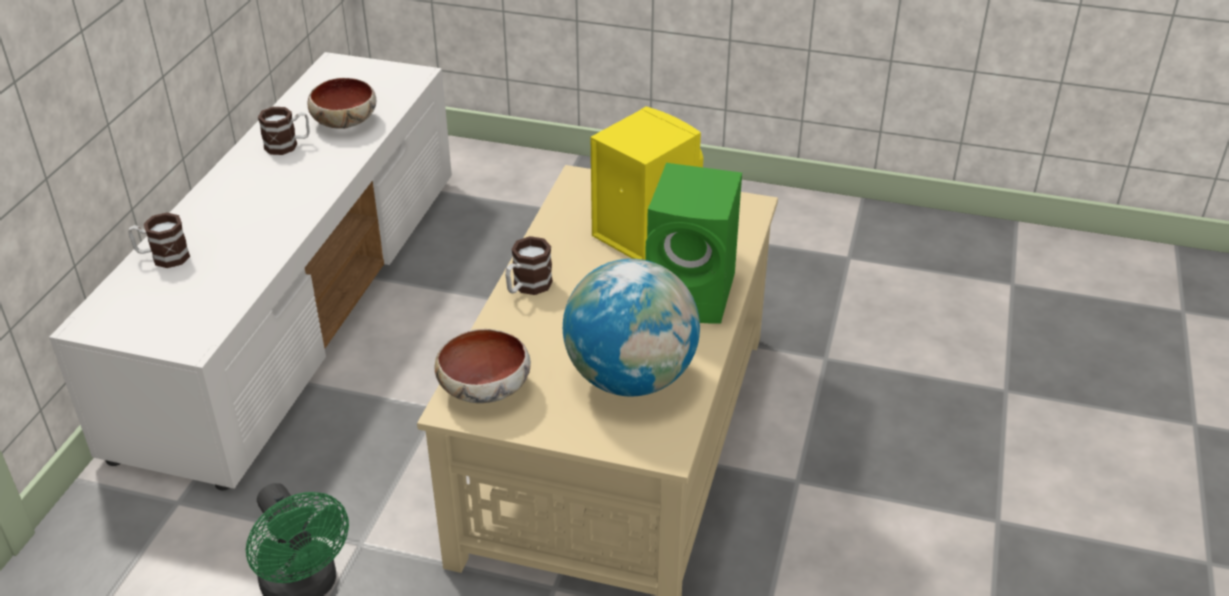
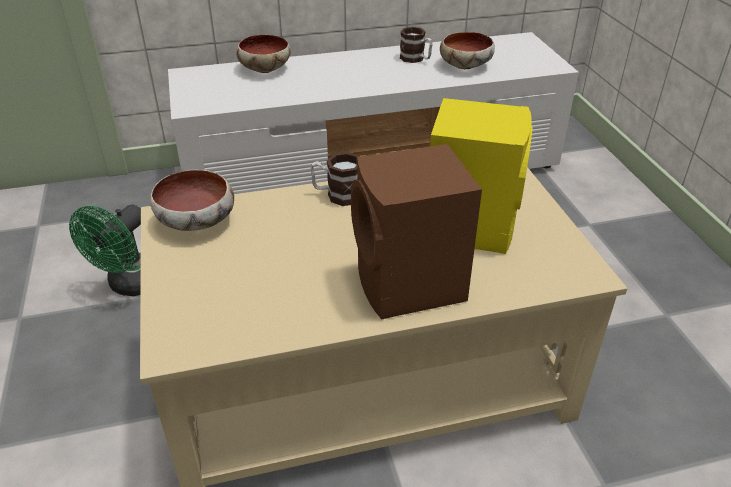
camera: 60 degrees right, 0 degrees up
(163, 257) = (264, 68): mug -> bowl
(631, 378) = (259, 292): globe -> none
(694, 295) = (410, 287): green speaker -> brown speaker

